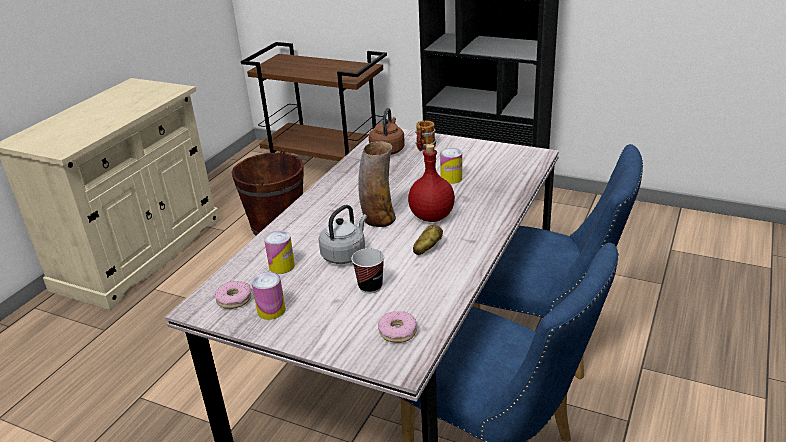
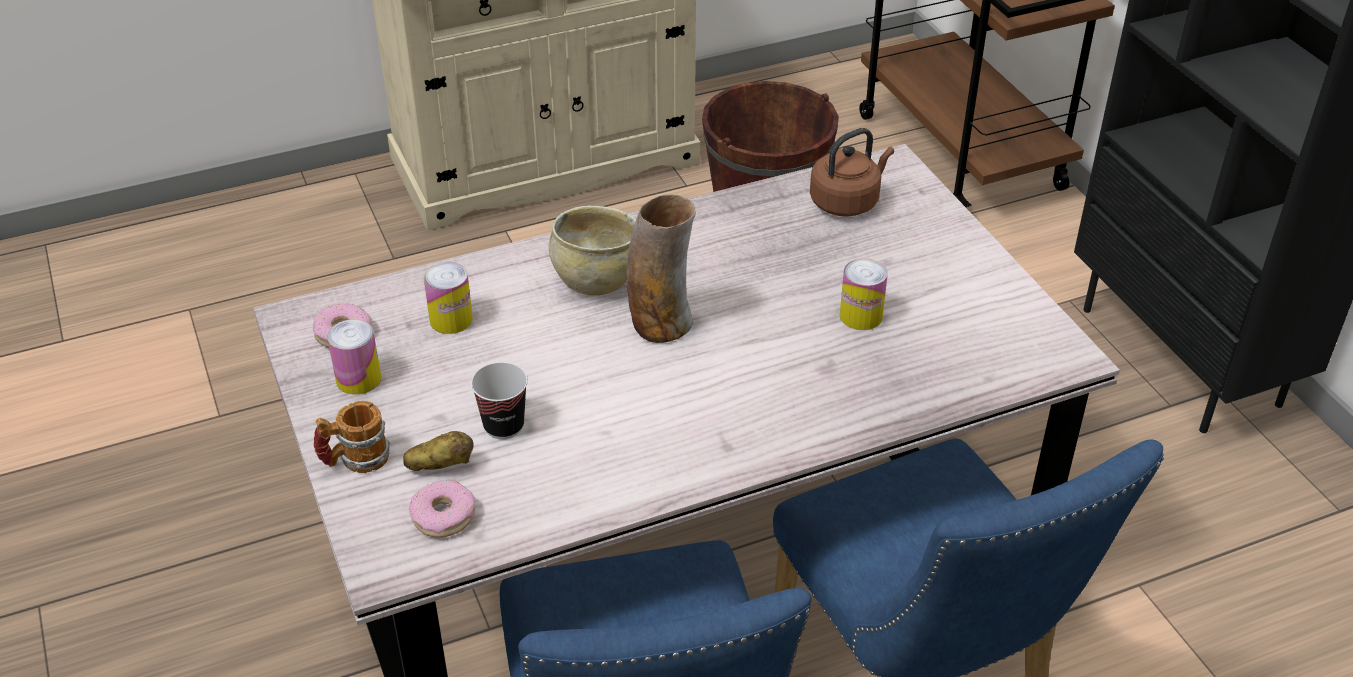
camera: 40 degrees right, 10 degrees up
(326, 219) = (596, 278): none -> beige bowl
(345, 254) = (542, 353): grey kettle -> none
(424, 147) = (907, 230): mug -> mug (355, 460)
(427, 248) = (652, 416): potato -> potato (441, 465)
(432, 217) = (734, 368): red bottle -> none

